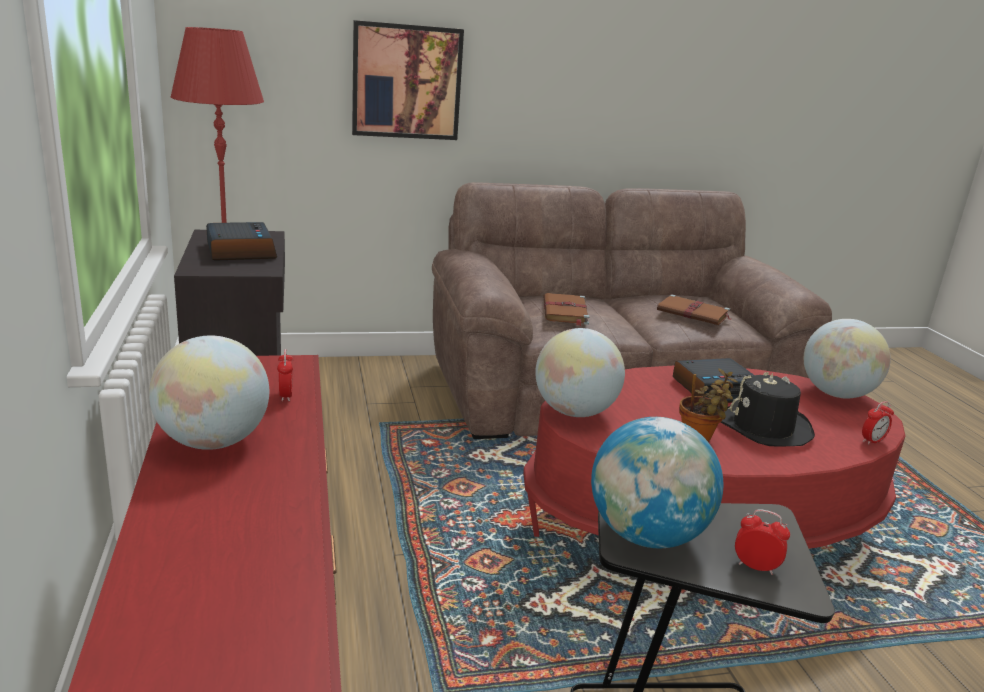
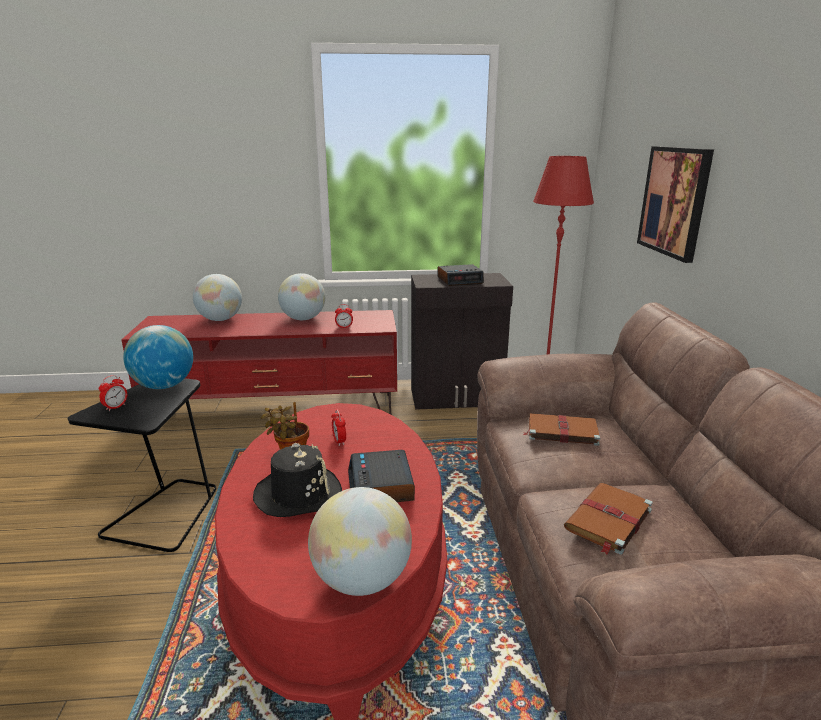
camera: 100 degrees right, 0 degrees up
(574, 412) = (346, 413): globe -> globe (220, 319)
(872, 441) = (248, 561): alarm clock -> alarm clock (339, 441)

